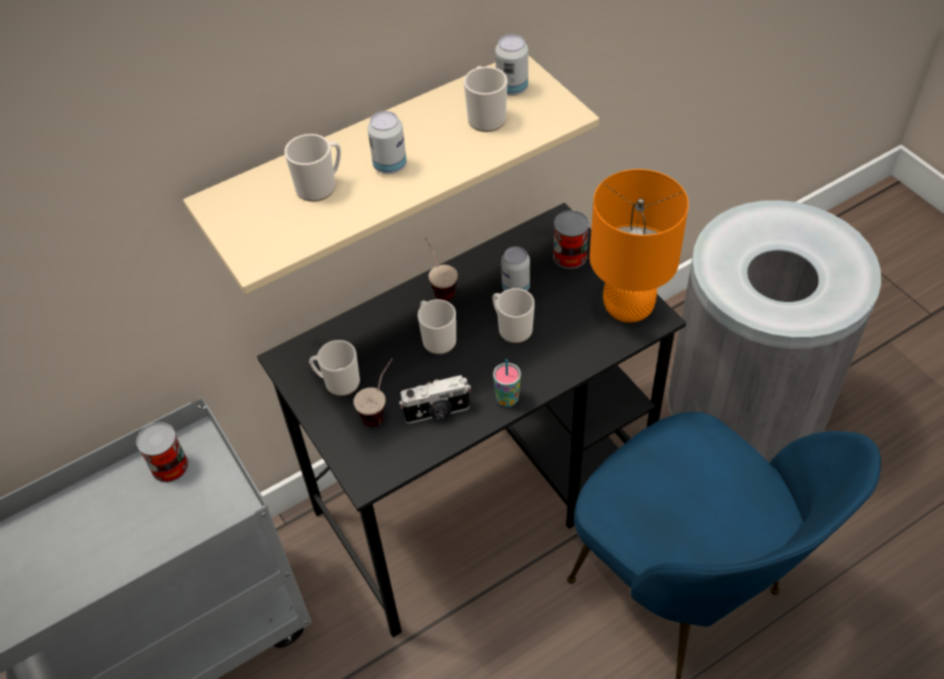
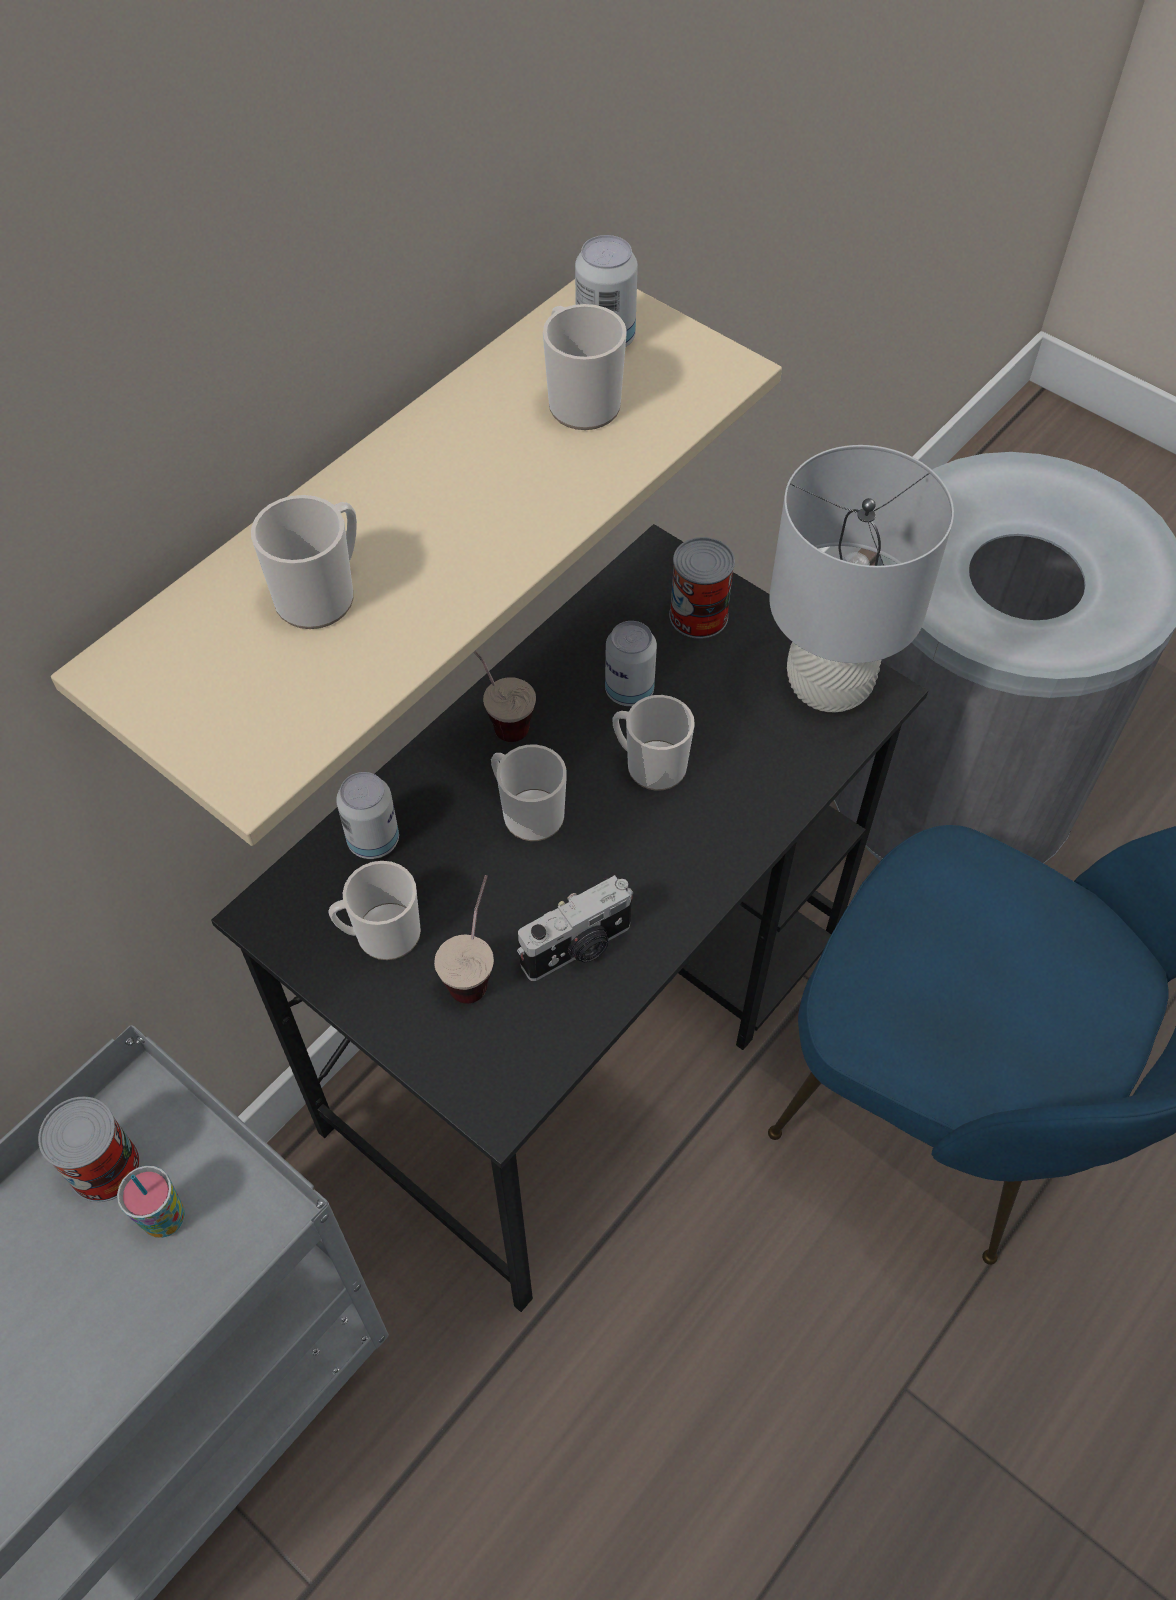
camera: 20 degrees left, 5 degrees up
(390, 166) = (441, 528): can -> can (373, 840)
(507, 399) = (689, 894): cup -> cup (165, 1219)
(630, 309) = (832, 687): orange table lamp -> grey table lamp

